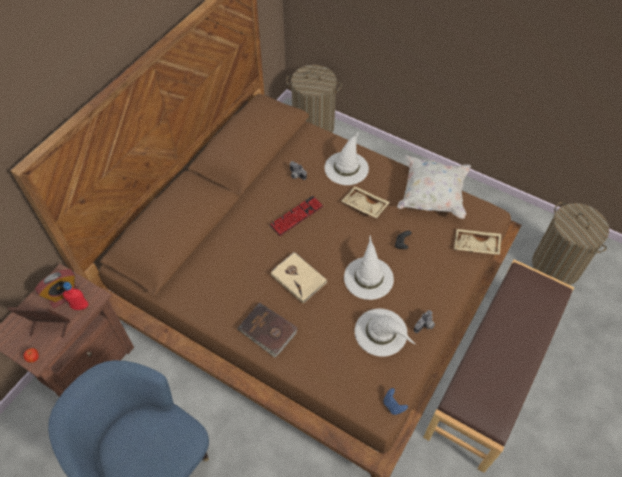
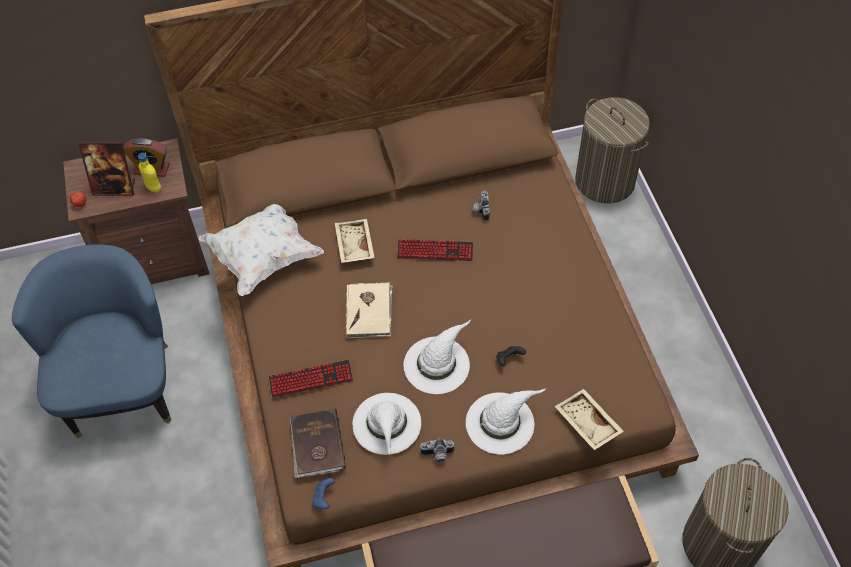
camera: 45 degrees right, 0 degrees up
(49, 328) = (115, 188): picture frame -> picture frame turned 135 degrees clockwise
(80, 307) = (153, 188): red bottle -> yellow bottle
(267, 331) = (290, 337): brown book -> brown book (316, 445)
(309, 344) = (311, 379): none -> keyboard
(346, 167) = (542, 238): white hat -> white hat (500, 422)
(364, 206) = (513, 291): beige tray -> beige tray (353, 245)
(432, 196) = (601, 336): white pillow -> white pillow (263, 257)

